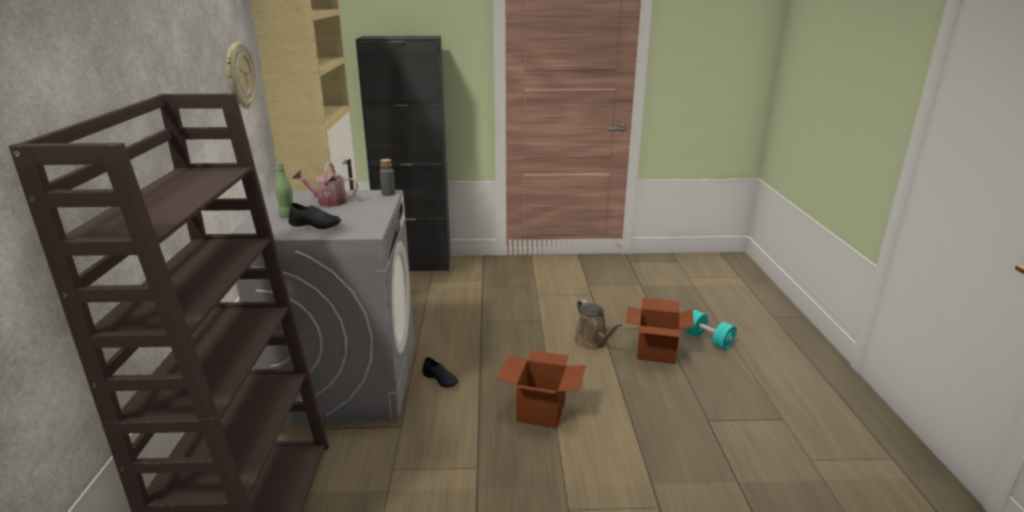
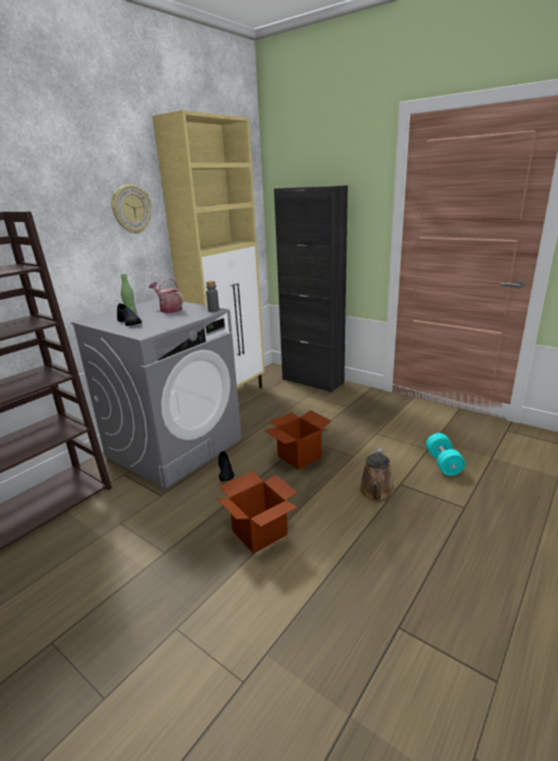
camera: 40 degrees right, 0 degrees up
(656, 352) = (428, 528): cardboard box -> cardboard box (299, 457)
(708, 340) = (505, 542): turquoise dumbbell -> turquoise dumbbell (443, 463)

